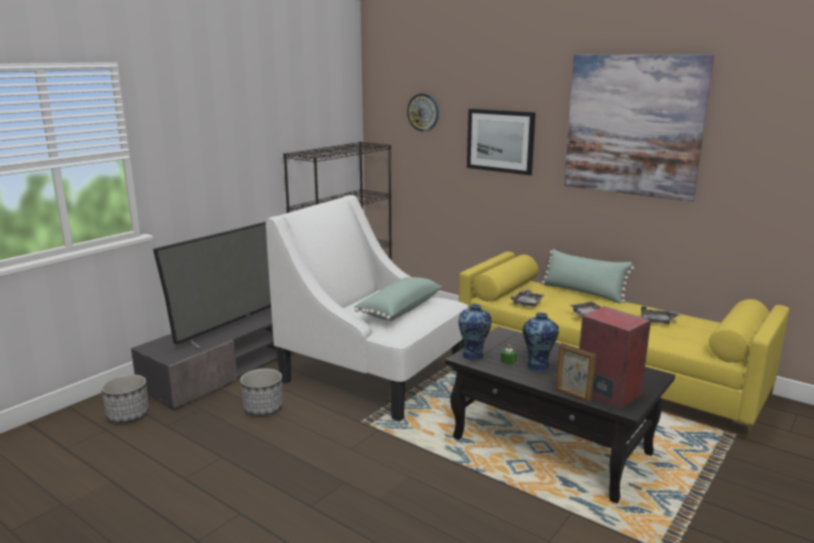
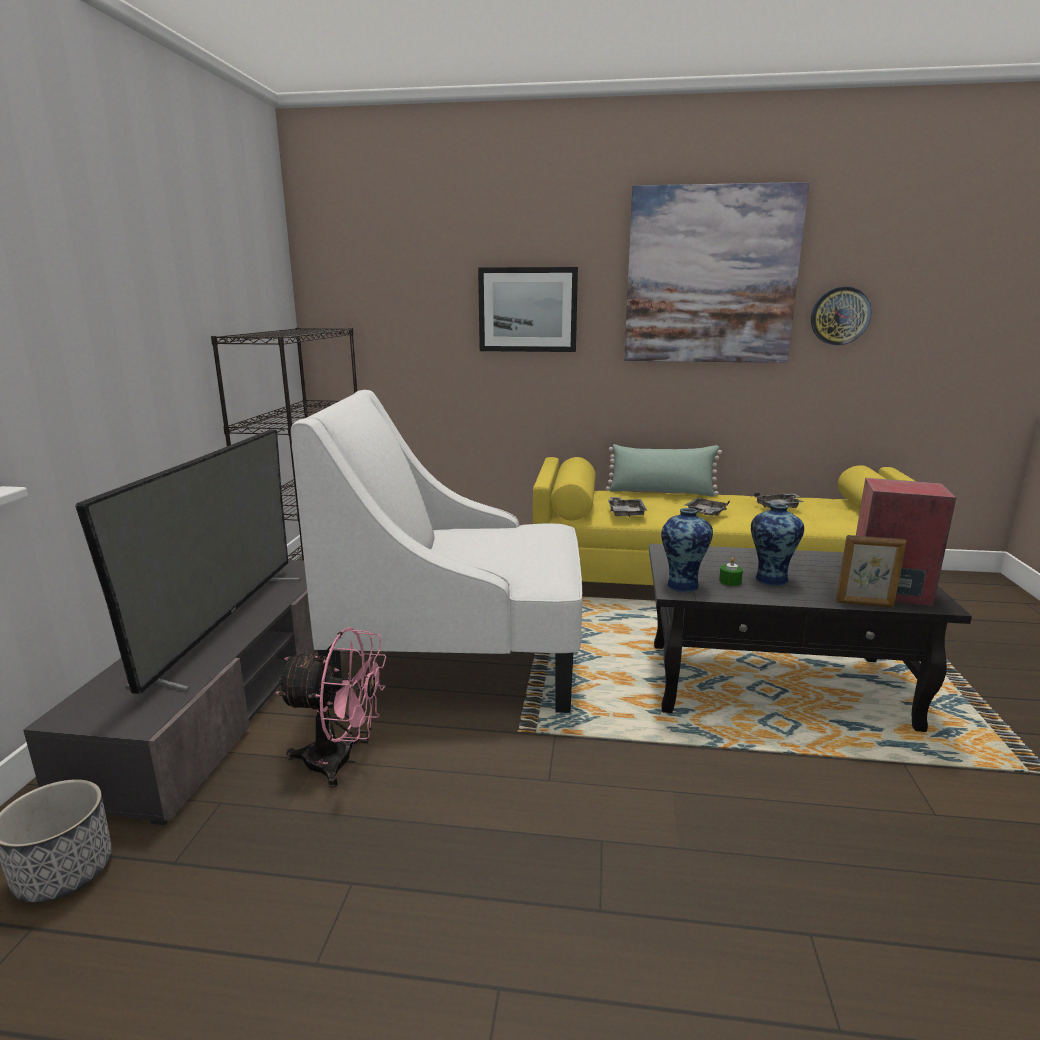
camera: 30 degrees left, 0 degrees up
(263, 408) = (341, 761): planter -> pink fan
(398, 309) = (511, 546): green pillow -> none
(423, 112) = (402, 277): wall clock -> wall clock (840, 316)

